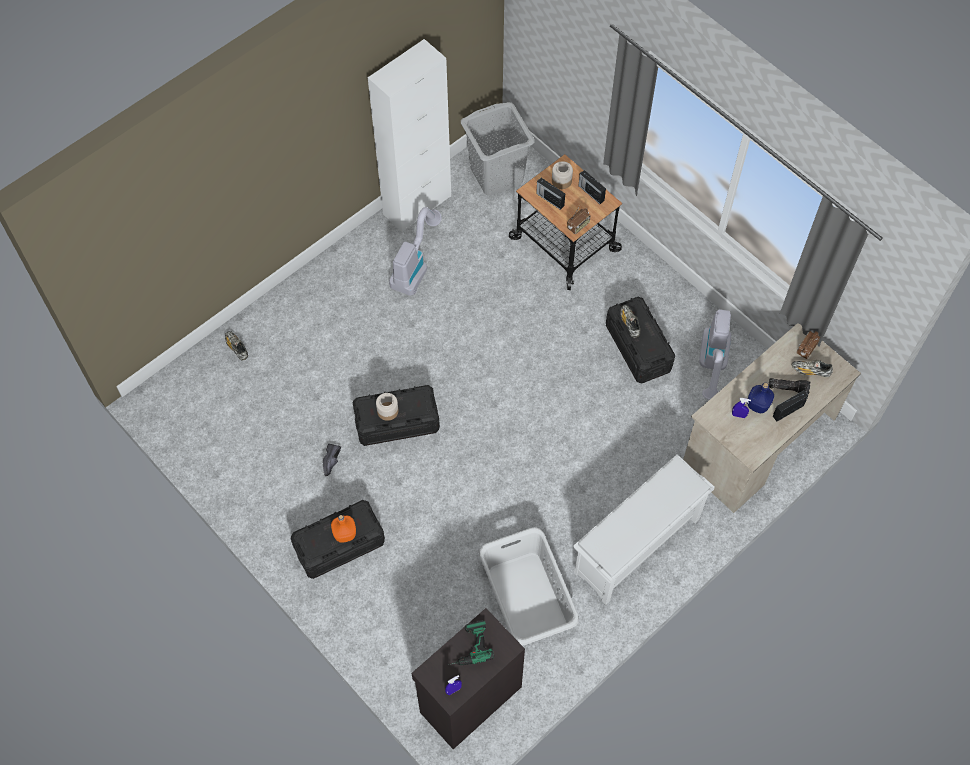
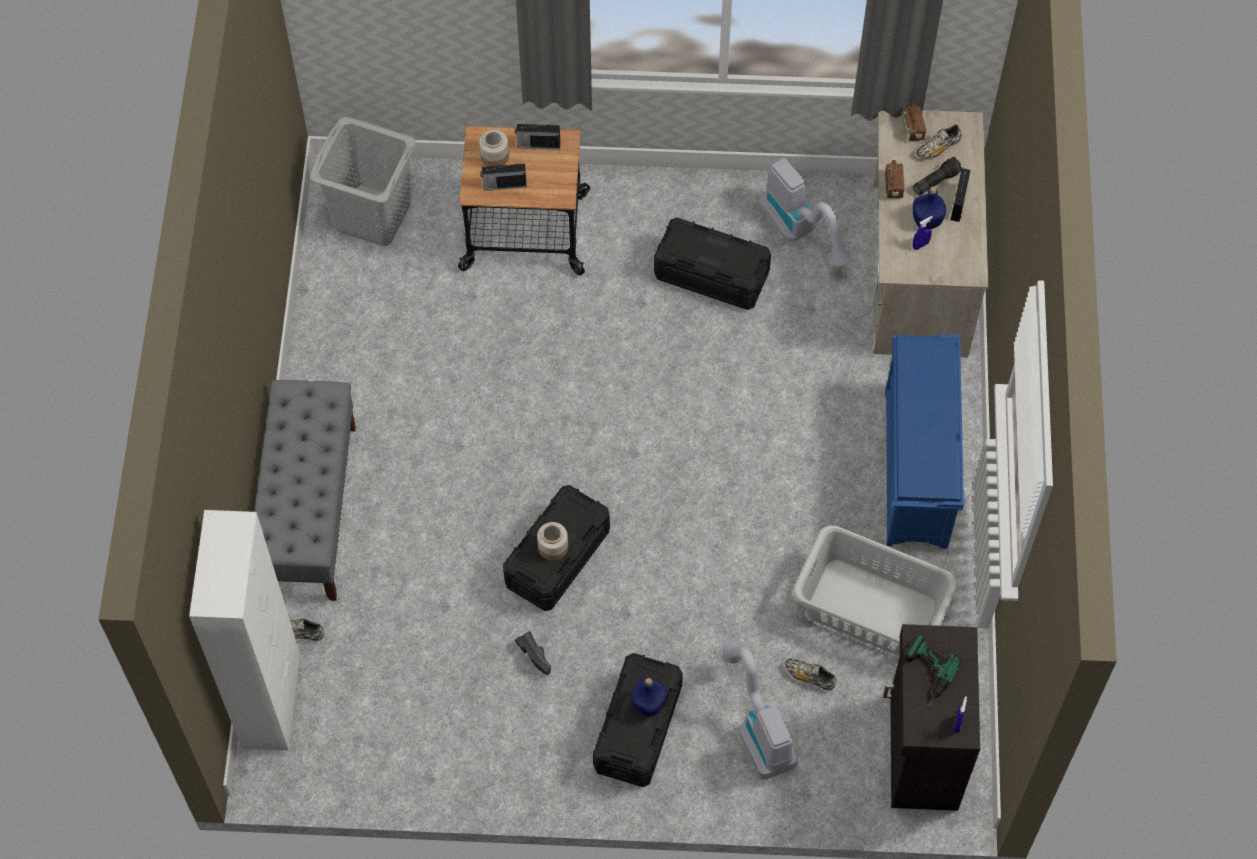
camera: 45 degrees left, 0 degrees up
(307, 293) = (310, 510): none -> grey bench
(345, 534) = (648, 703): orange bottle -> blue bottle
(415, 266) = (394, 383): vacuum cleaner -> vacuum cleaner (757, 727)
(417, 205) = (323, 317): white cabinet -> white cabinet (271, 700)
(578, 226) = (563, 189): radio -> radio (894, 187)
(629, 323) = (693, 253): shoe -> shoe (809, 677)
(636, 547) = (917, 469): white shoe rack -> blue shoe rack

